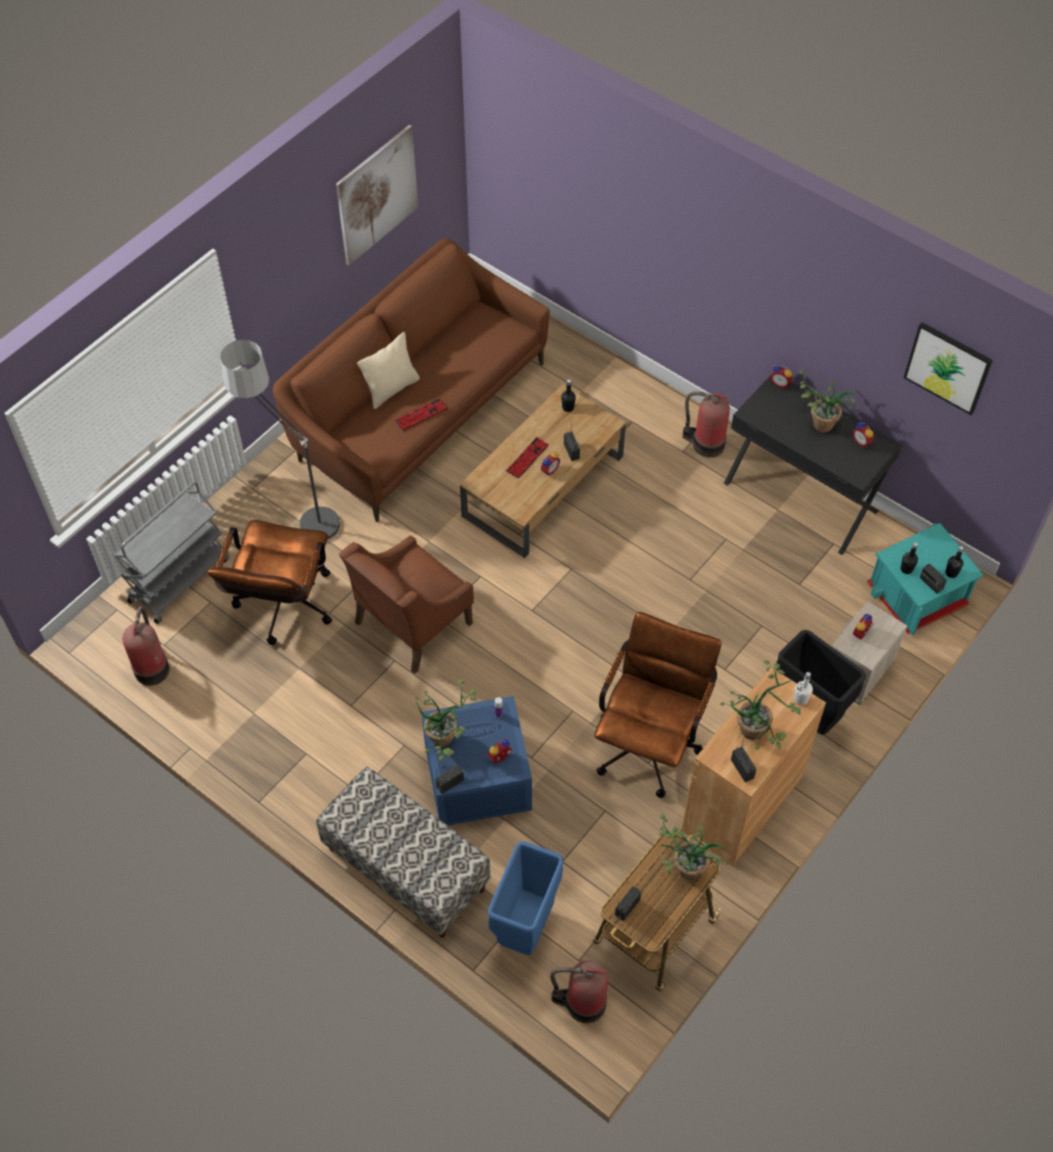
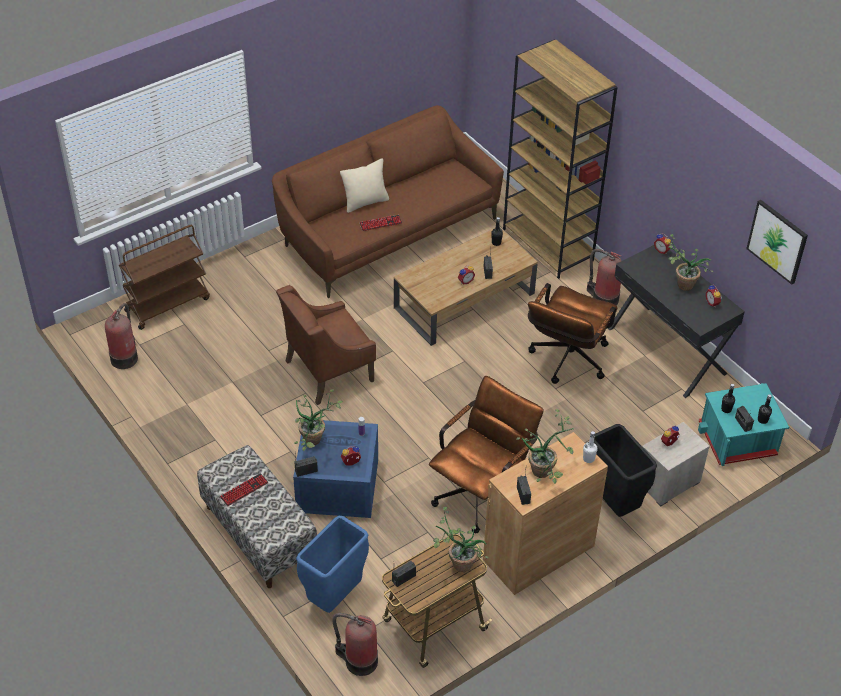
camera: 15 degrees right, 10 degrees down
(179, 579) = (168, 304): grey cart -> brown cart
(282, 610) = (235, 341): brown office chair -> brown office chair (566, 362)
(295, 510) = (270, 277): floor lamp -> none
(377, 195) = (386, 54): picture -> none
(527, 458) = (451, 270): keyboard -> keyboard (244, 490)
(617, 385) = (548, 245): none -> brown bookcase

